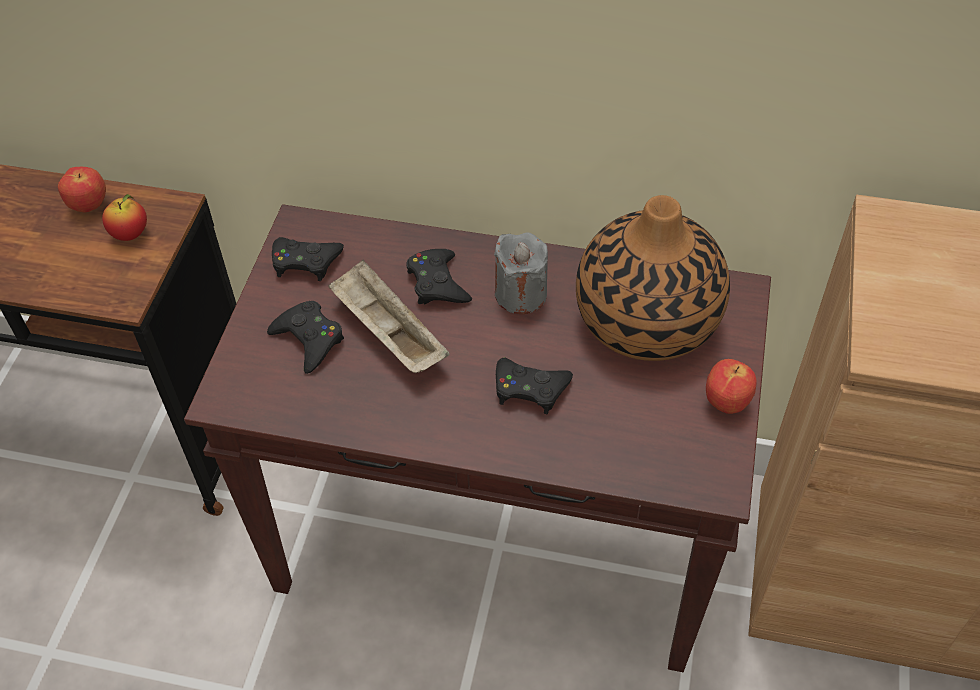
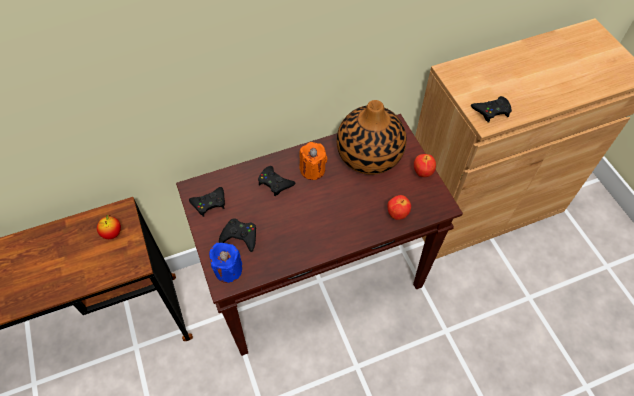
camera: 35 degrees left, 5 degrees up
(89, 206) = (79, 230): apple -> apple (397, 214)
(247, 382) = (228, 270): none -> blue candle
(387, 333) = (271, 215): beige tray -> none
(520, 294) = (312, 170): grey candle -> orange candle
(530, 389) = (347, 207): black game controller -> black game controller (491, 111)

